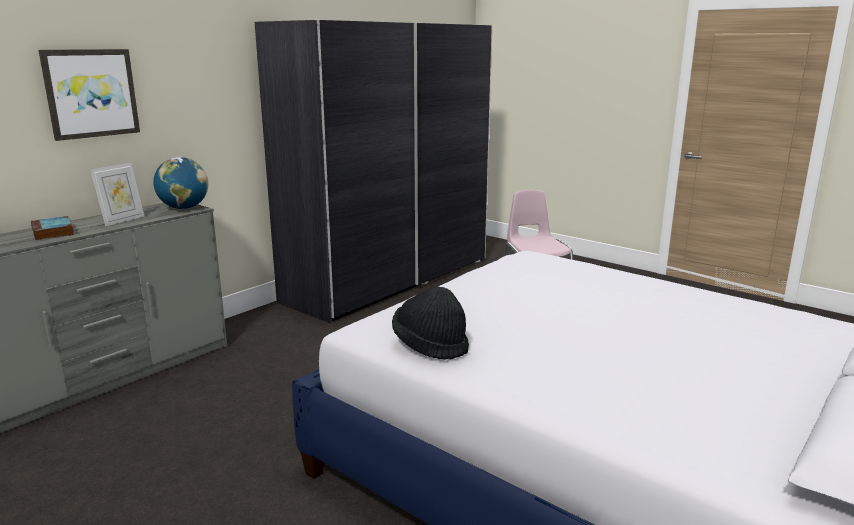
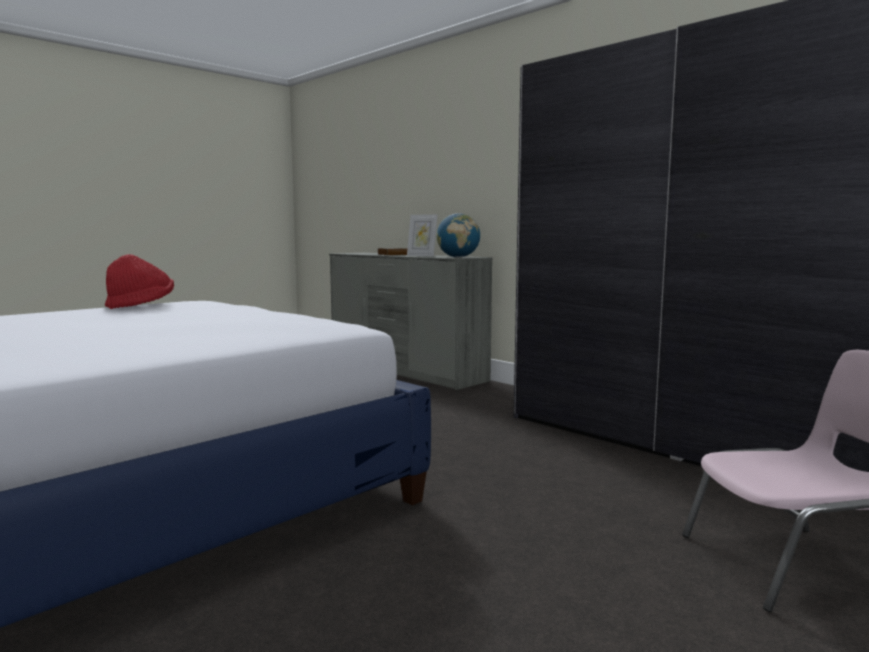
camera: 95 degrees right, 10 degrees down
(91, 93) = (452, 165): picture -> none
(430, 345) = (141, 305): black hat -> red hat

